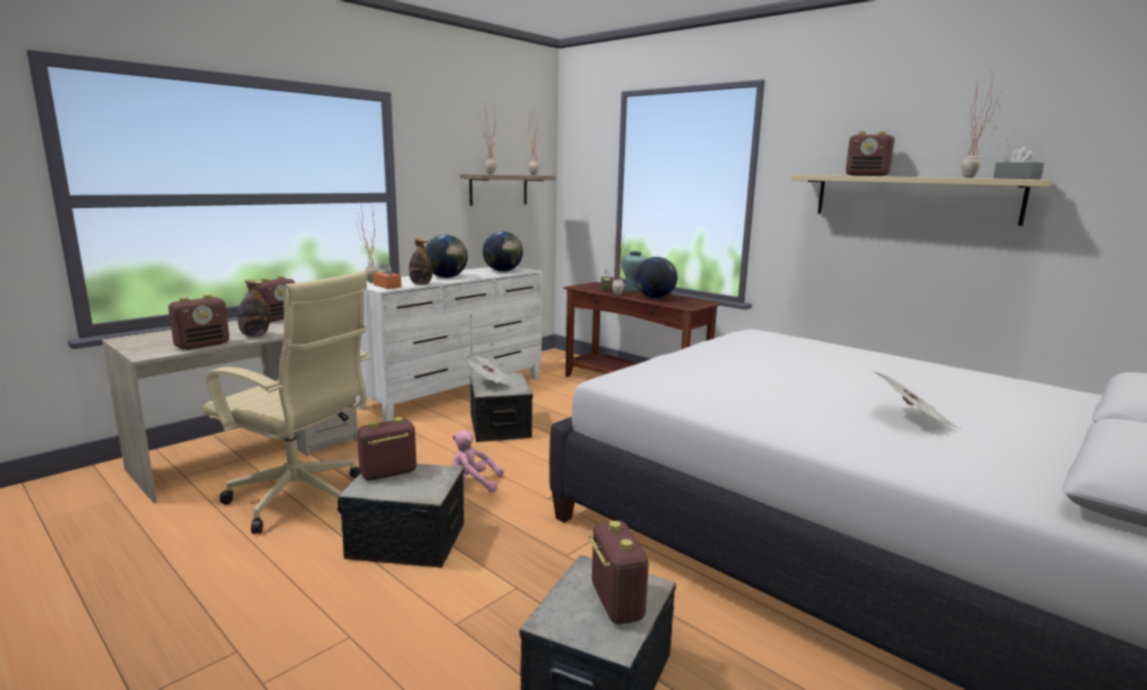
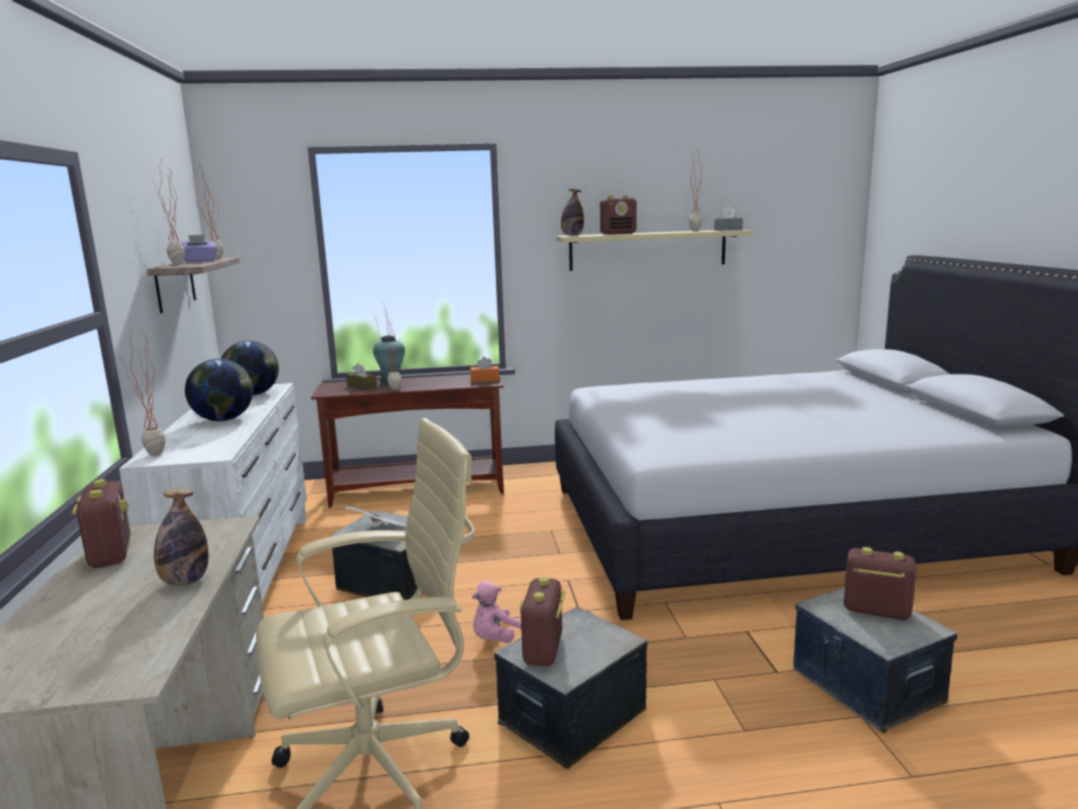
camera: 50 degrees left, 0 degrees up
(203, 345) = (164, 626): radio -> none
(387, 286) = (205, 451): orange tissue box -> orange tissue box (485, 380)
(421, 284) = (235, 435): bottle -> bottle (572, 236)
(513, 174) = (200, 261): none -> purple tissue box
(655, 298) = (436, 383): globe -> none
(912, 420) = (837, 414): newspaper -> none

